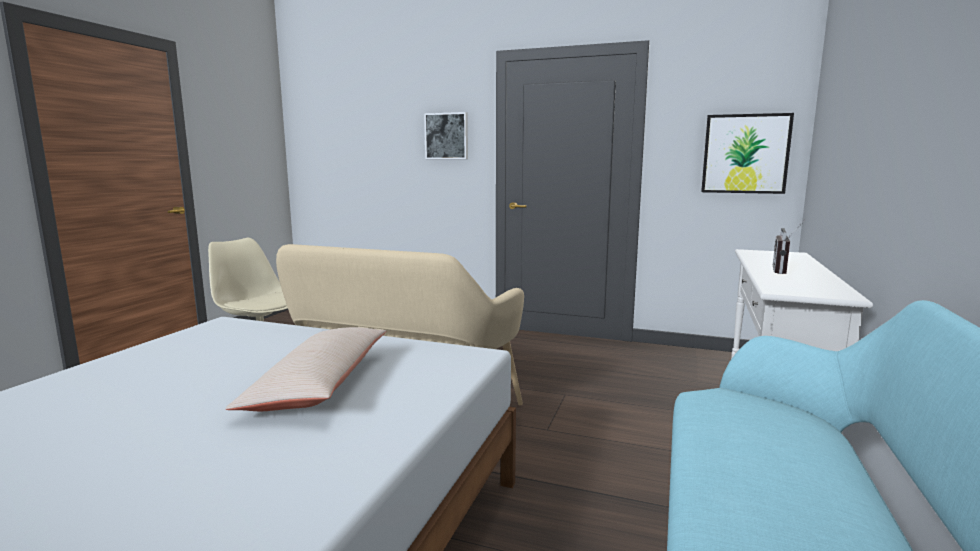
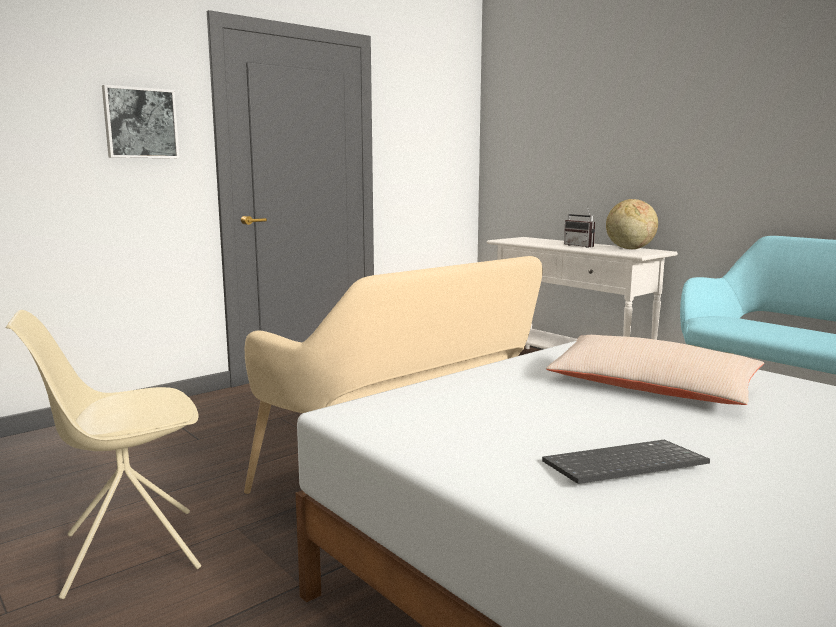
camera: 60 degrees left, 0 degrees up
(116, 393) = (624, 467): none -> keyboard
(745, 154) = (444, 157): picture -> none
(821, 285) = (629, 249): none -> globe

